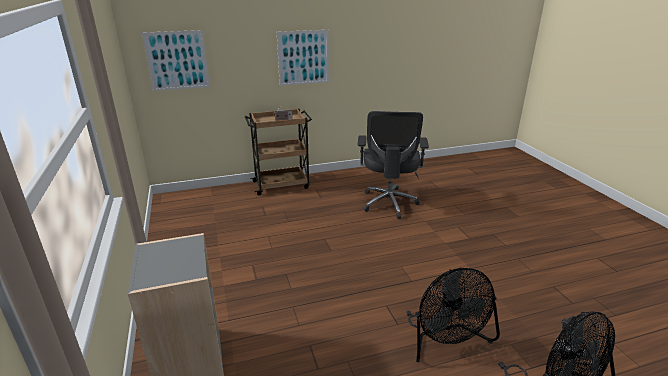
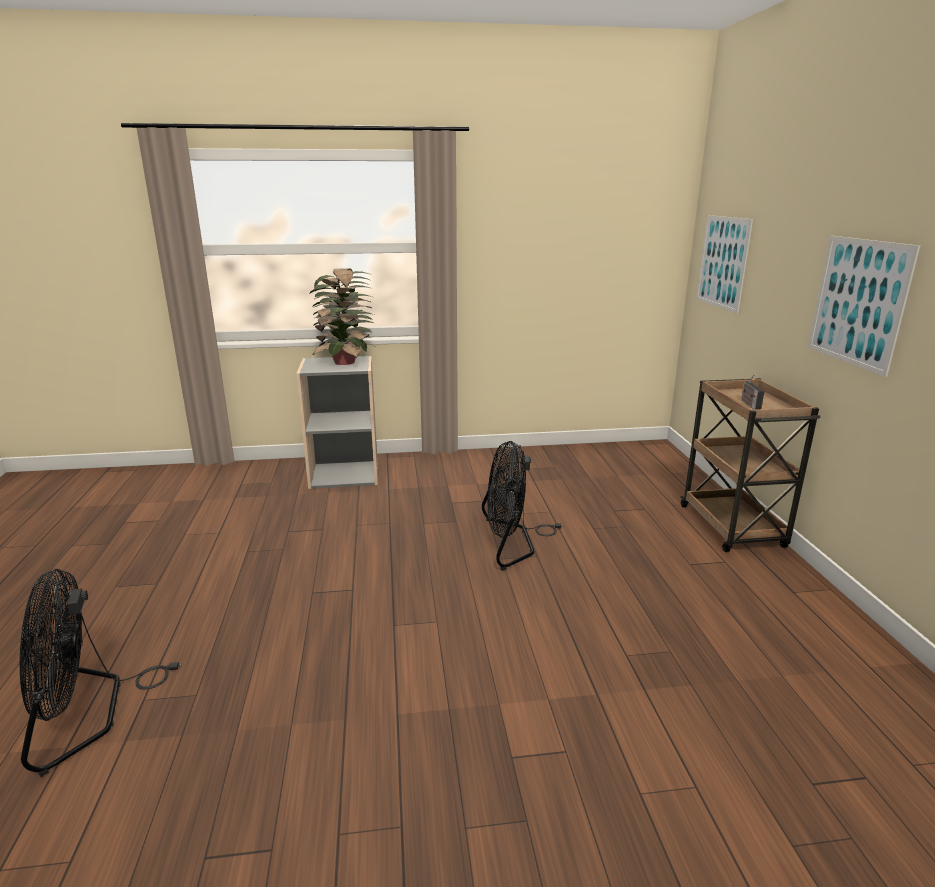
camera: 100 degrees right, 5 degrees down
(166, 254) = (345, 363): none -> potted plant
(388, 202) = (686, 653): office chair -> none
(443, 339) = (258, 626): black fan -> black fan (513, 540)

